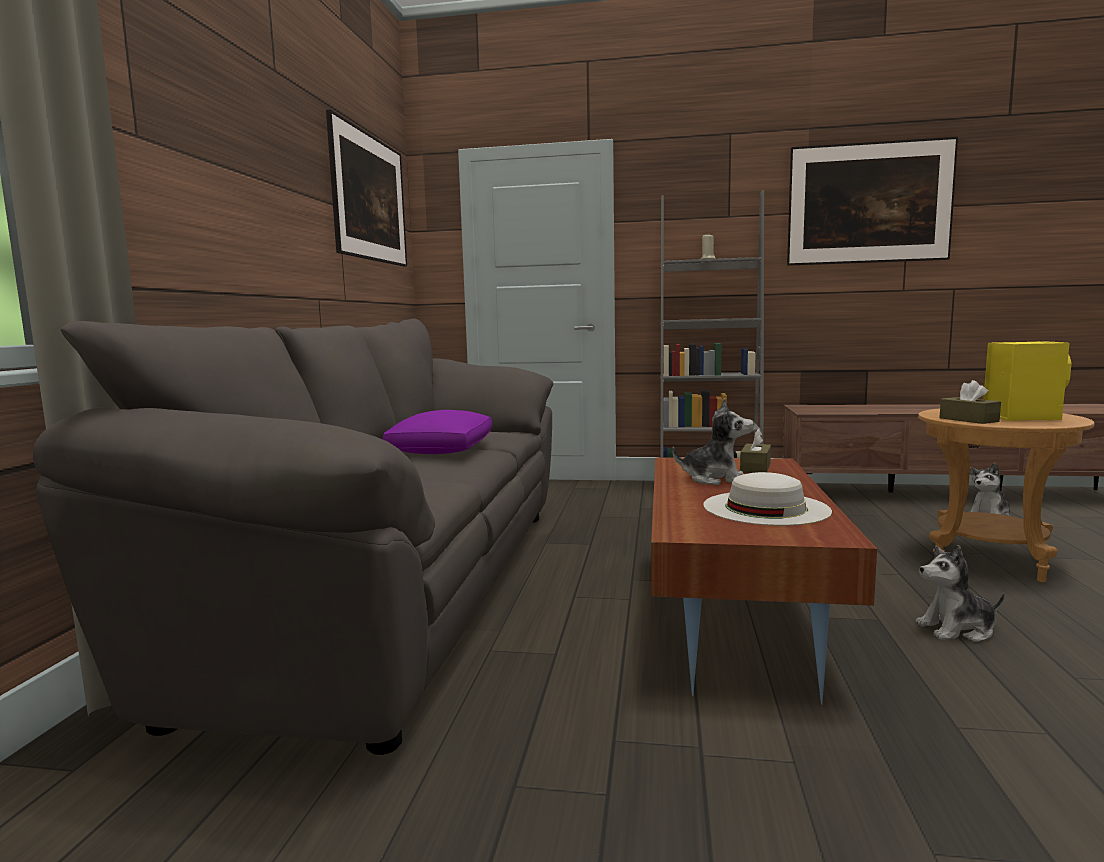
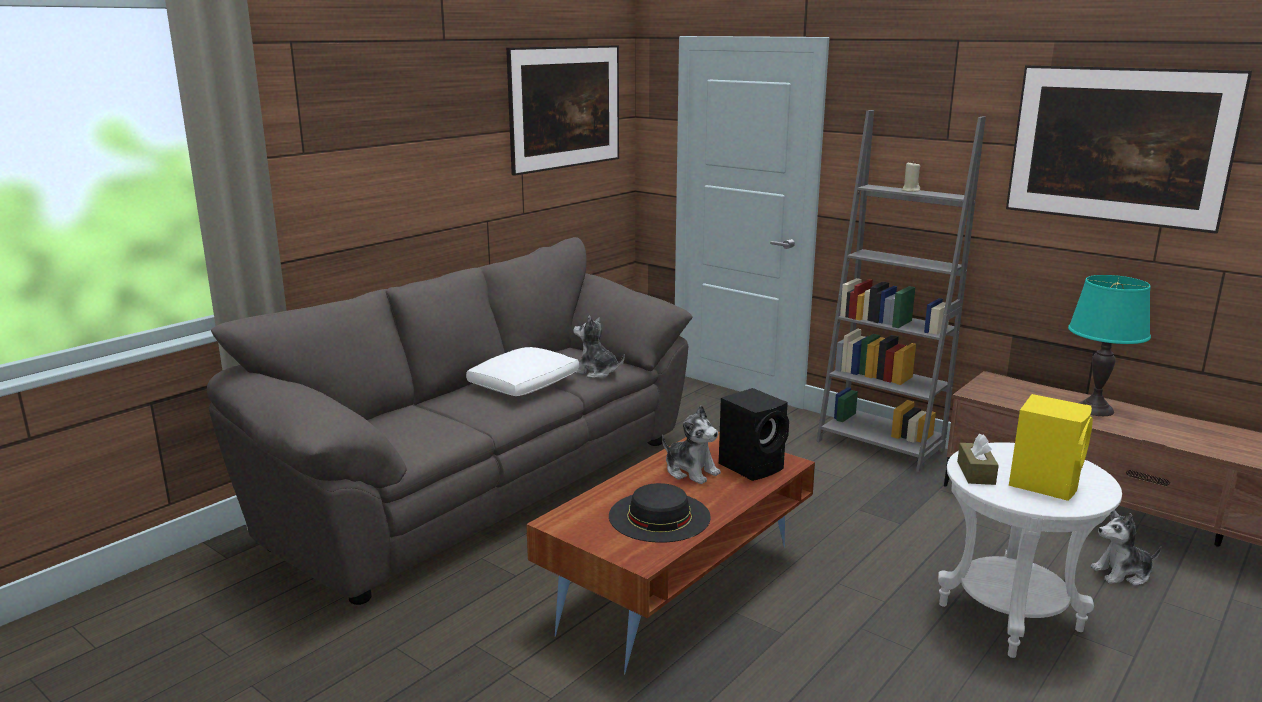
camera: 30 degrees right, 10 degrees up
(442, 449) = (525, 384): purple pillow -> white pillow
(755, 468) = (753, 466): brown tissue box -> black speaker
(765, 508) = (659, 516): white hat -> black hat
(895, 408) = (1094, 409): none -> turquoise table lamp
(957, 629) = (830, 665): plush toy -> plush toy (596, 372)
(988, 559) = (1009, 617): brown side table -> white side table

